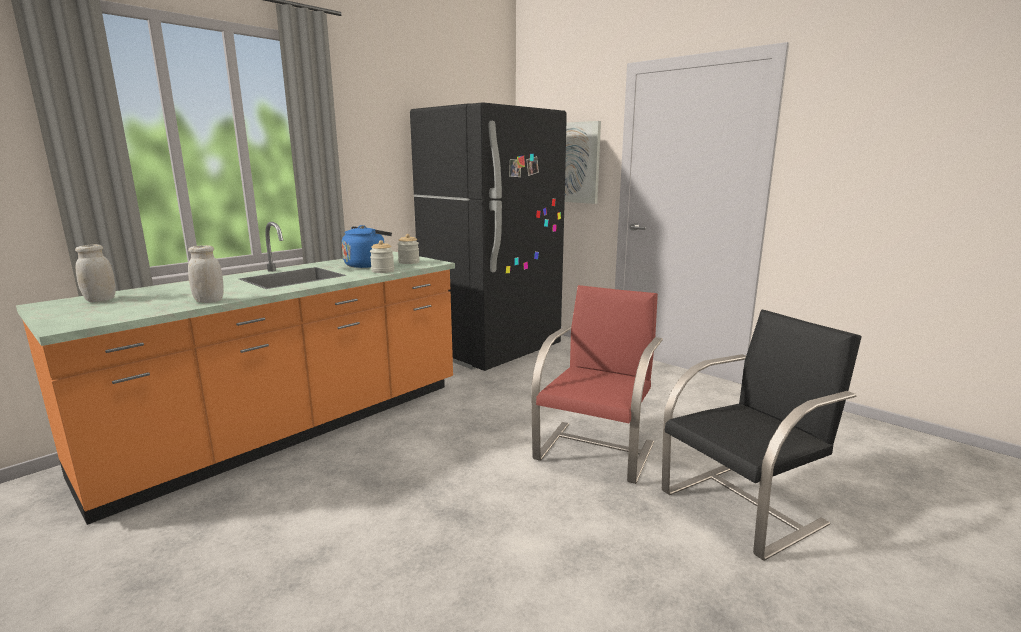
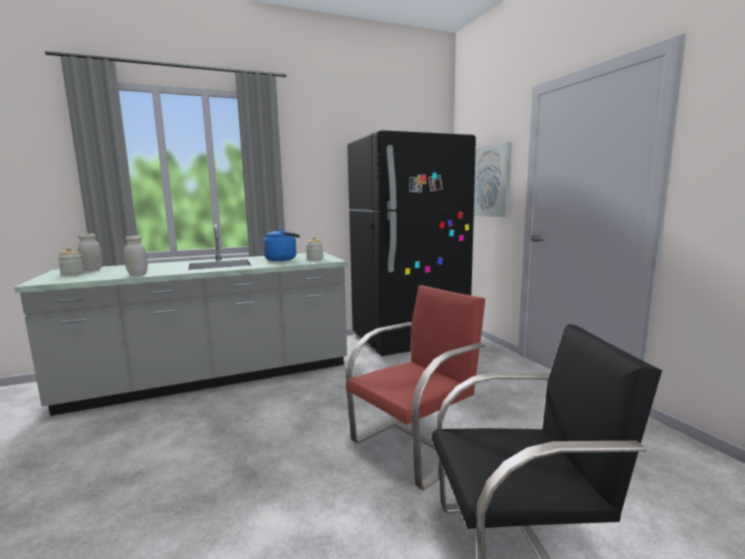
camera: 25 degrees right, 5 degrees down
(290, 428) = (214, 376): orange counter -> grey counter
(382, 271) = (283, 264): jar -> jar (72, 274)

